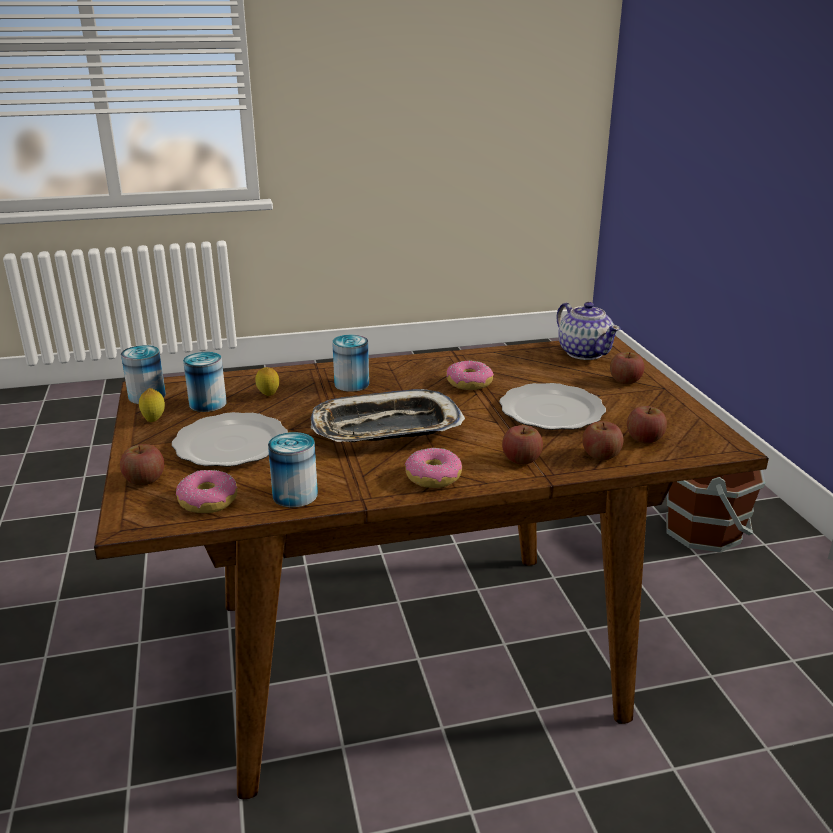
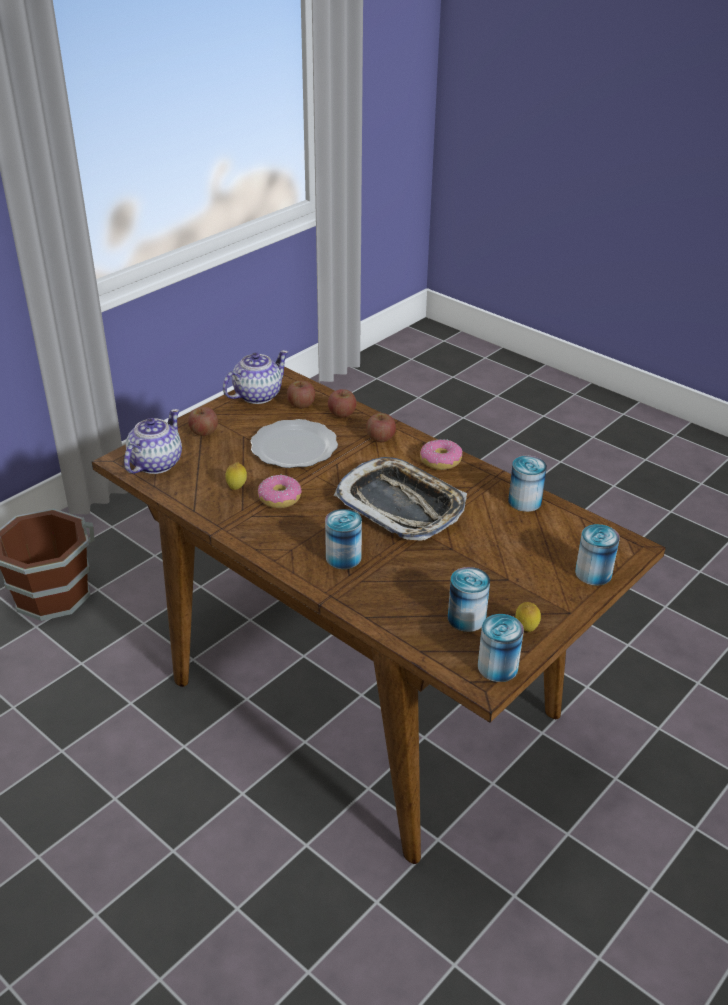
camera: 125 degrees left, 10 degrees up
(144, 480) = (593, 573): apple -> can
(207, 501) = (575, 531): donut -> none
(232, 443) = (504, 563): plate -> none
(268, 396) = (415, 591): lemon -> lemon (237, 488)
(687, 421) = (257, 395): none -> teapot

